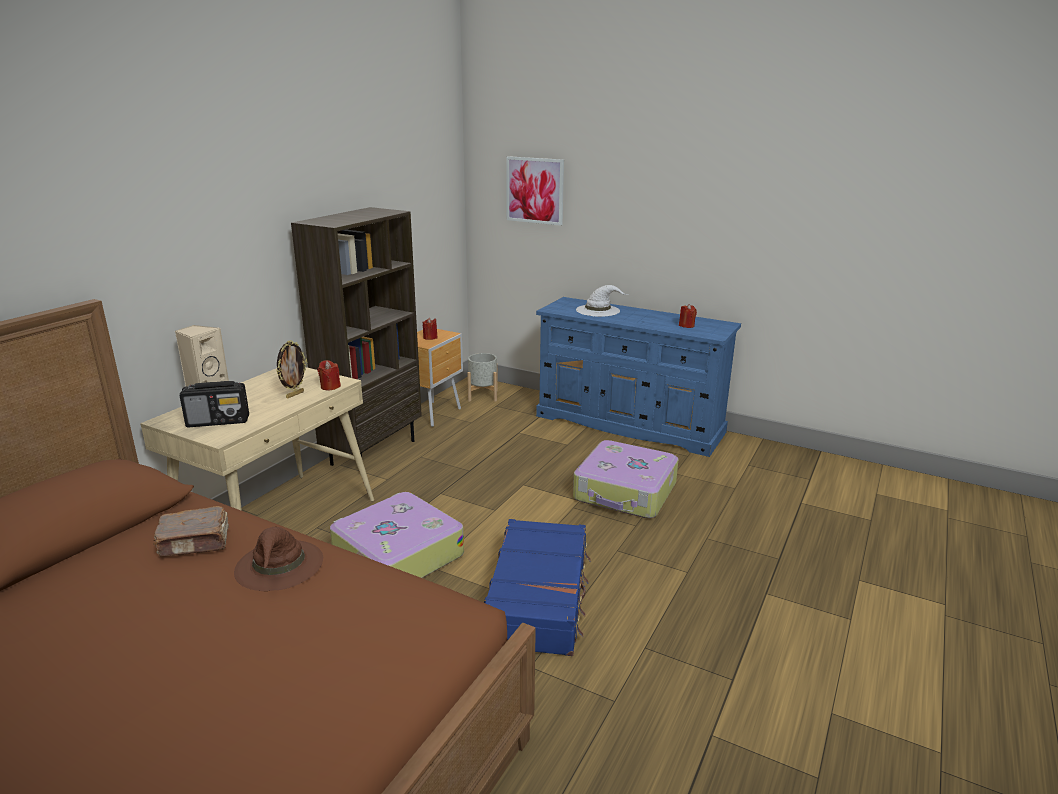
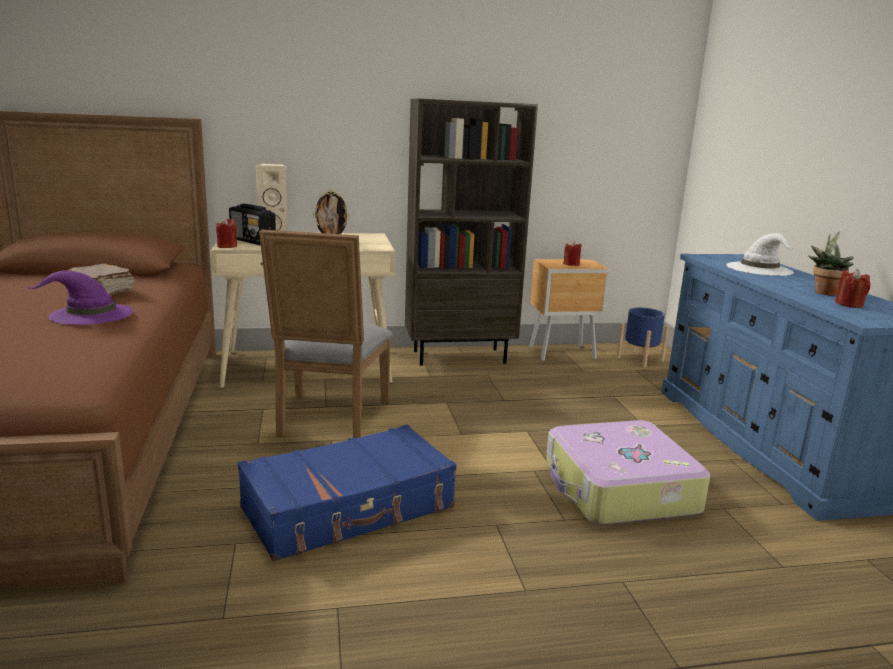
camera: 50 degrees right, 5 degrees down
(279, 565) = (90, 314): brown hat -> purple hat
(330, 387) = (364, 248): red candle -> red candle (227, 246)
(397, 555) = (329, 420): suitcase -> grey chair
(483, 396) = (640, 359): grey planter -> blue planter
(535, 190) = (752, 111): picture -> none
(659, 319) = (824, 292): none -> potted plant

